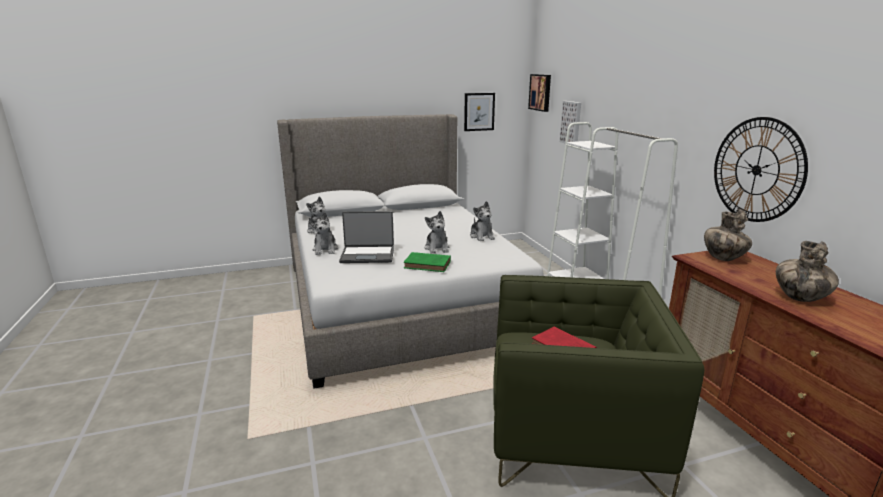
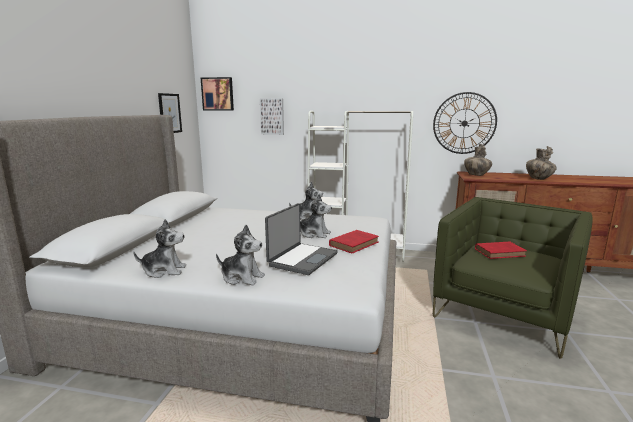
camera: 60 degrees left, 5 degrees down
(428, 265) = (355, 244): green book -> red book

